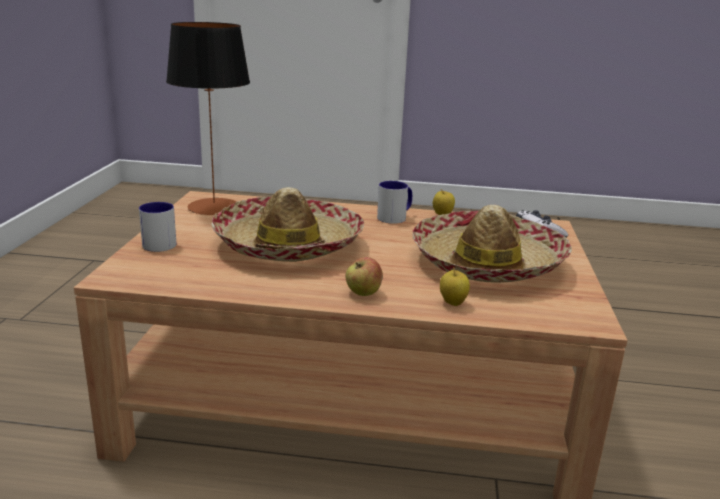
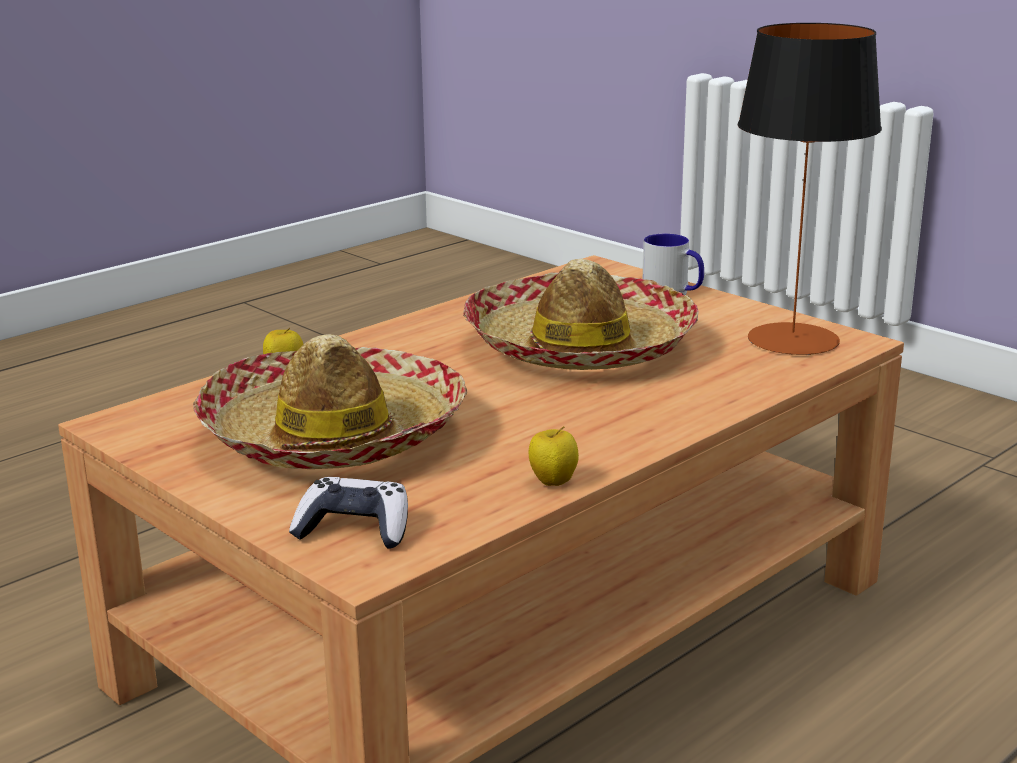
camera: 130 degrees right, 0 degrees up
(363, 293) = (384, 344): apple -> none
(395, 217) = (595, 441): mug -> none

